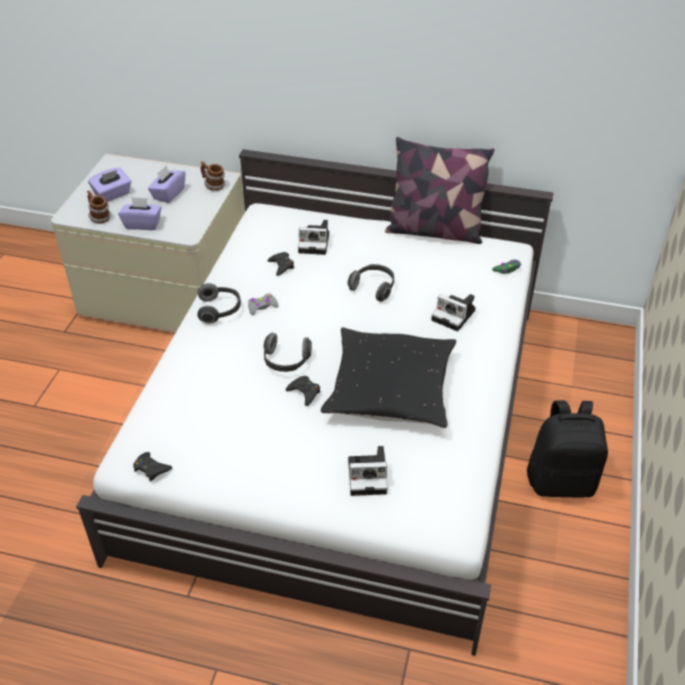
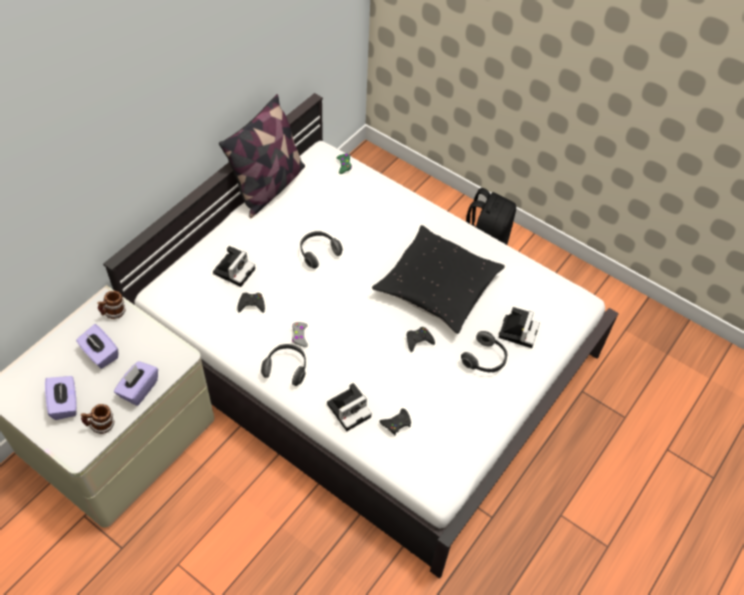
camera: 70 degrees left, 10 degrees up
(151, 468) = (455, 470): black game controller -> black game controller (396, 423)
(286, 361) = (377, 341): headphones -> headphones (485, 359)
(455, 315) = (379, 217): camera -> camera (350, 409)

